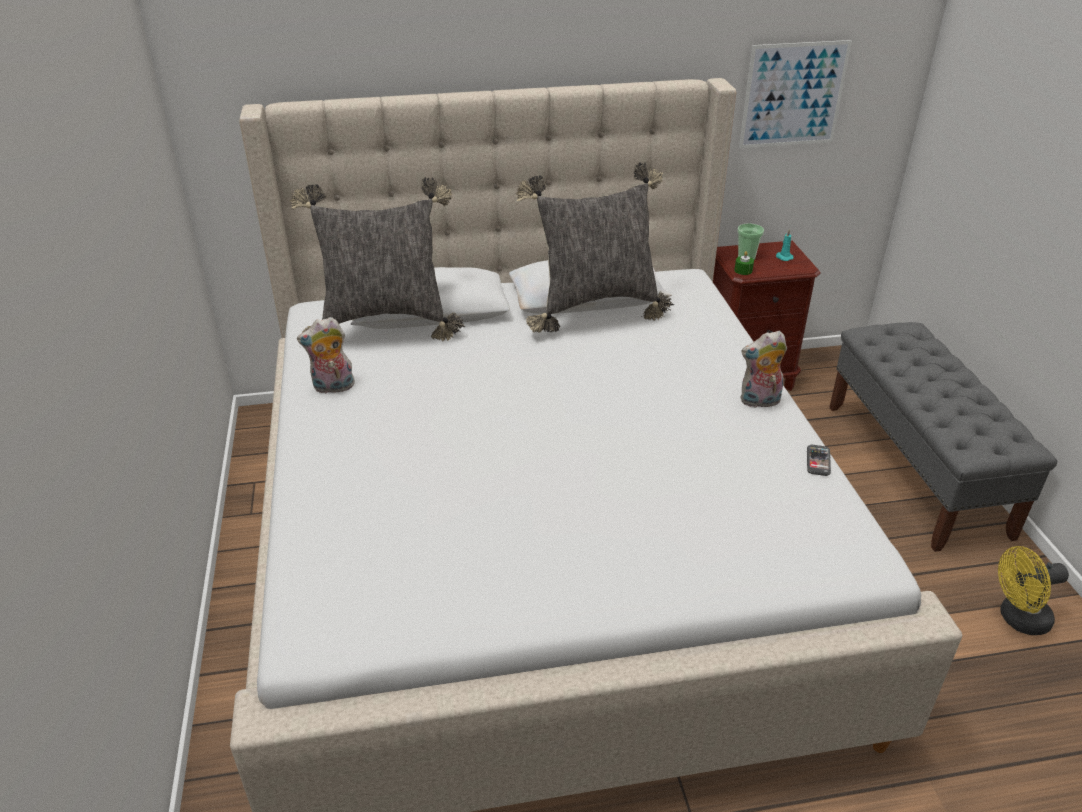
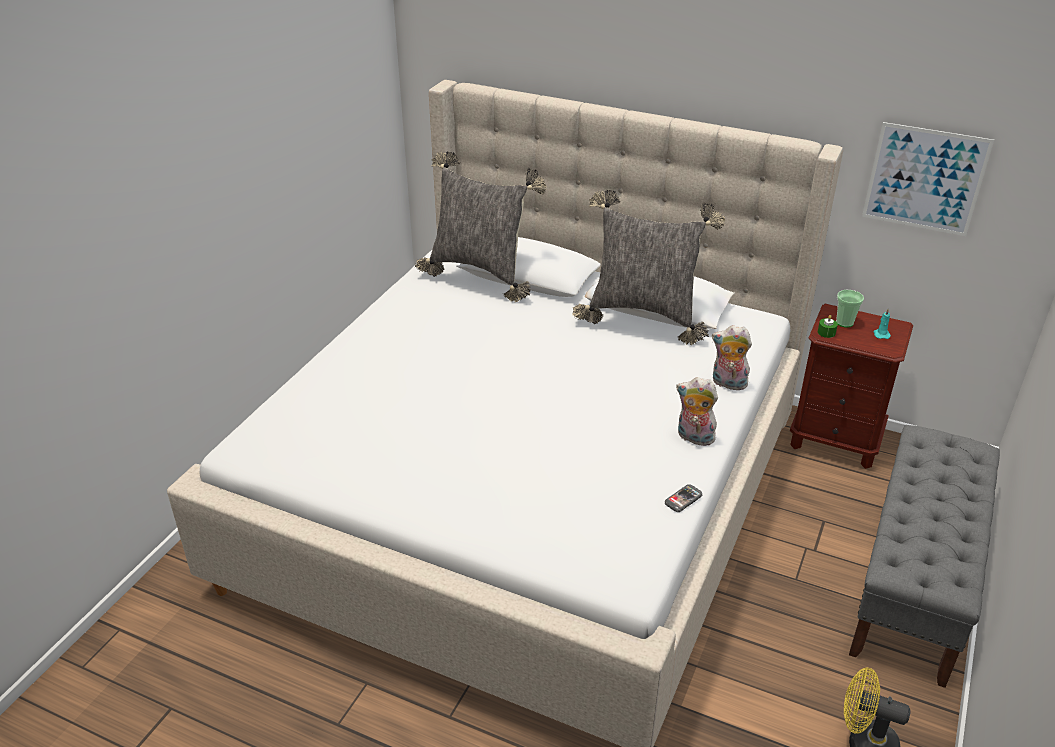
camera: 35 degrees right, 0 degrees up
(333, 388) = (407, 307): plush toy -> plush toy (727, 384)

